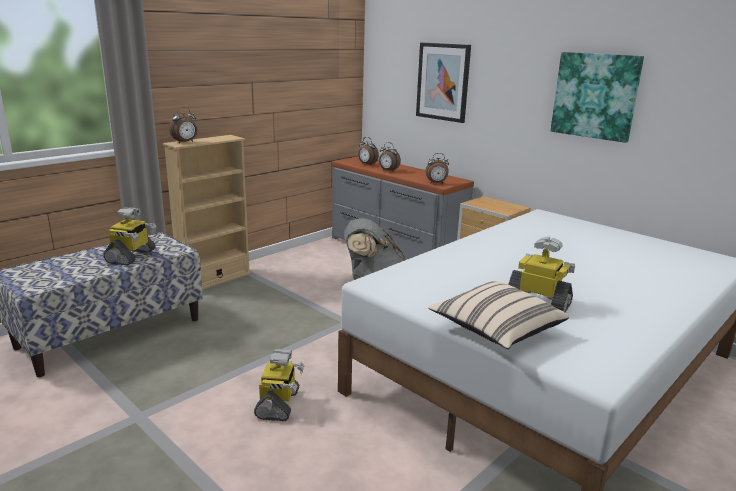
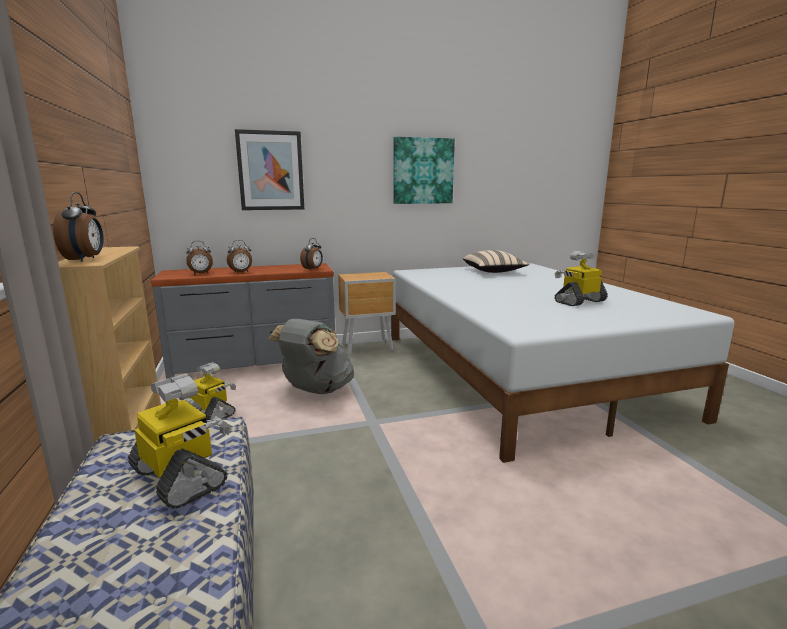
camera: 60 degrees left, 5 degrees down
(279, 404) = (512, 506): toy robot -> toy robot (211, 413)
(495, 331) = (630, 318): beige pillow -> beige pillow (493, 272)

